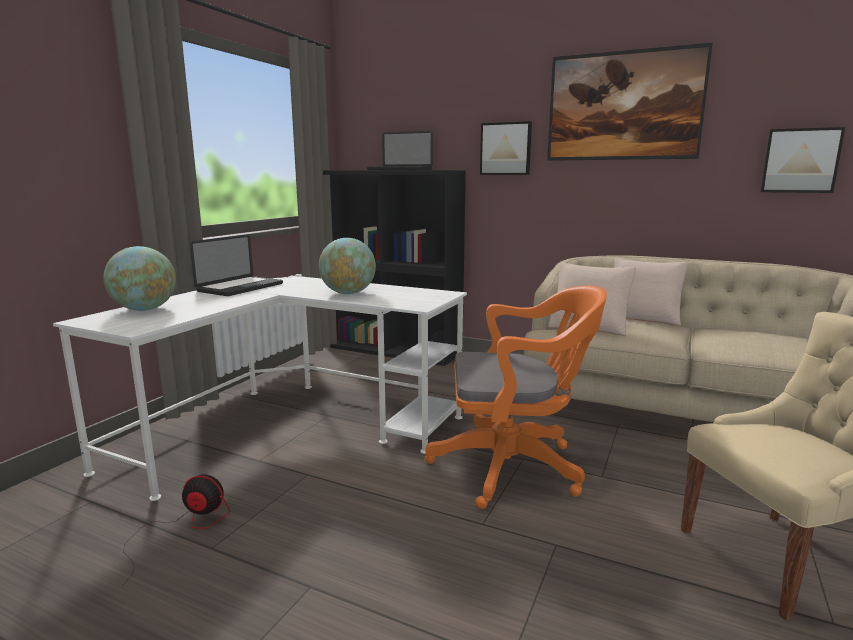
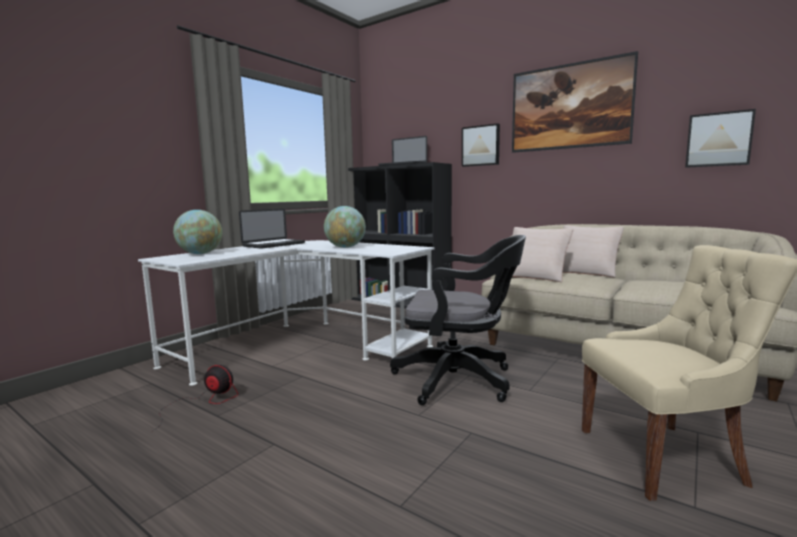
camera: 10 degrees right, 5 degrees down
(514, 467) = (460, 380): orange office chair -> black office chair

